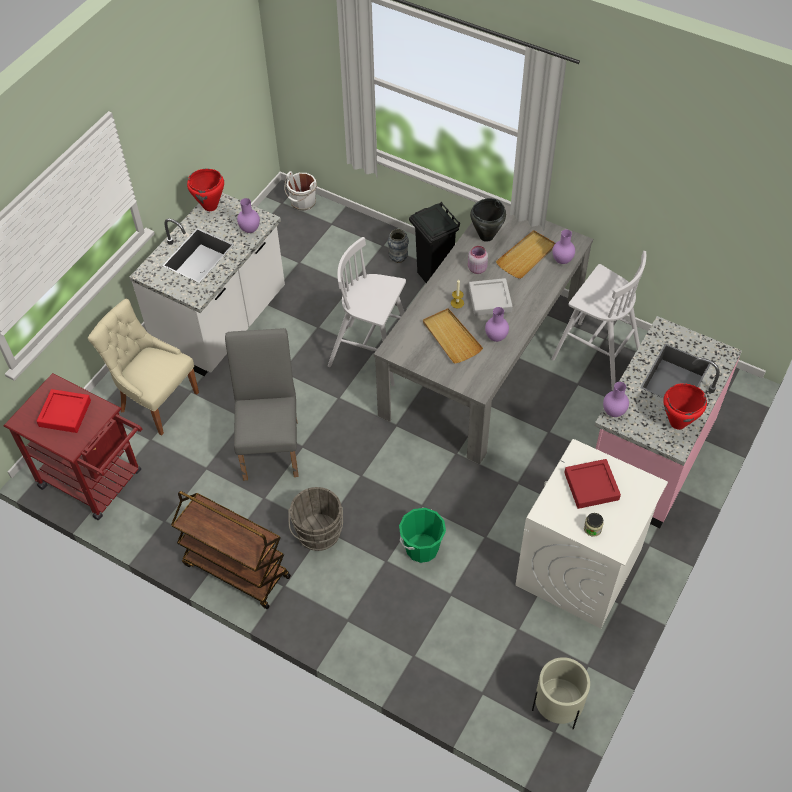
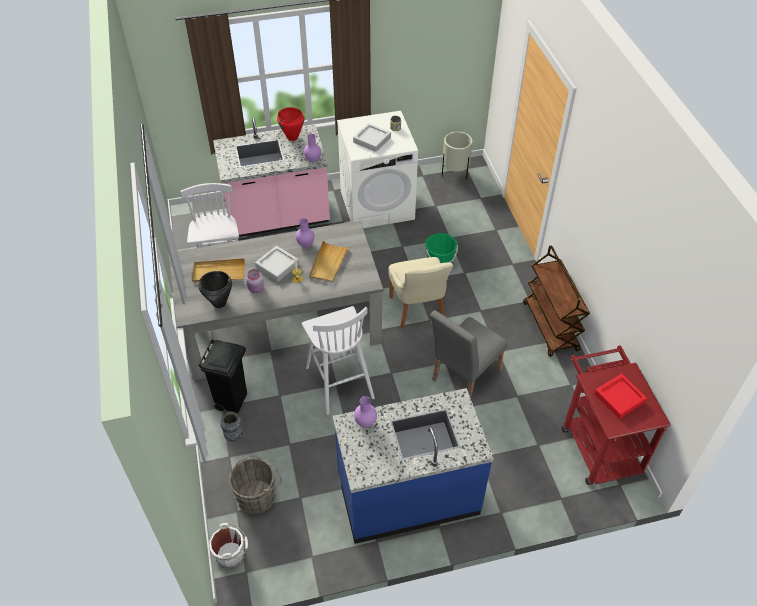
camera: 135 degrees left, 5 degrees down
(156, 401) = (511, 470): beige chair -> beige chair (418, 310)
(210, 206) = (371, 471): red cooking pot -> none
(222, 322) = (408, 494): white counter -> blue counter
(318, 535) = (486, 309): grey bucket -> grey bucket (258, 495)
(562, 260) = (205, 254): purple vase -> none
(591, 486) = (372, 140): red tray -> grey tray

